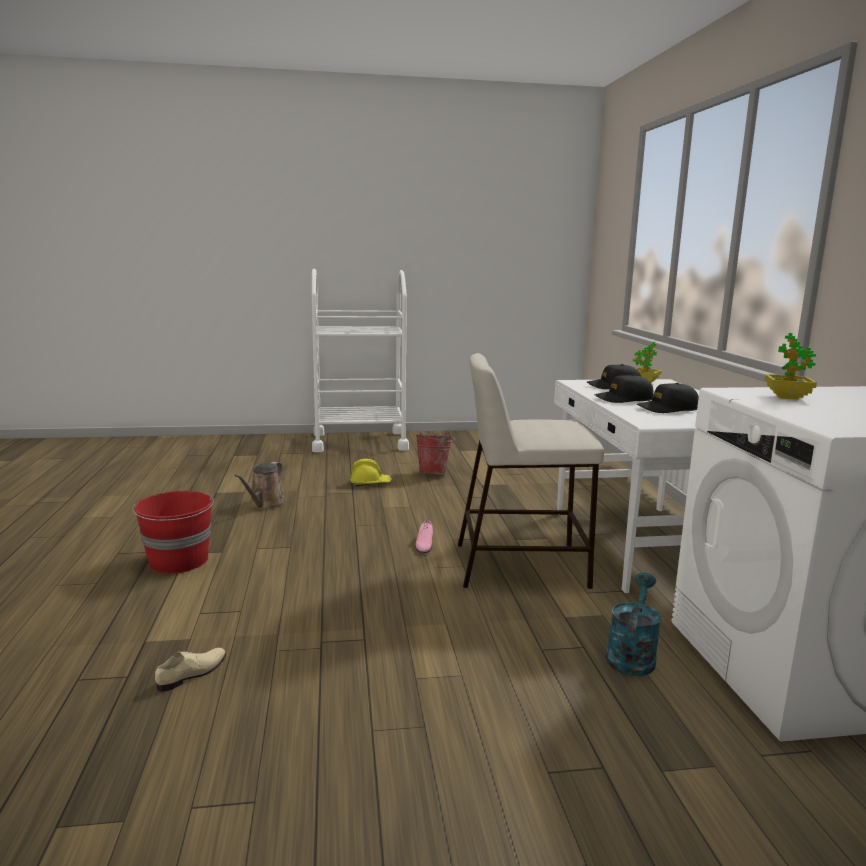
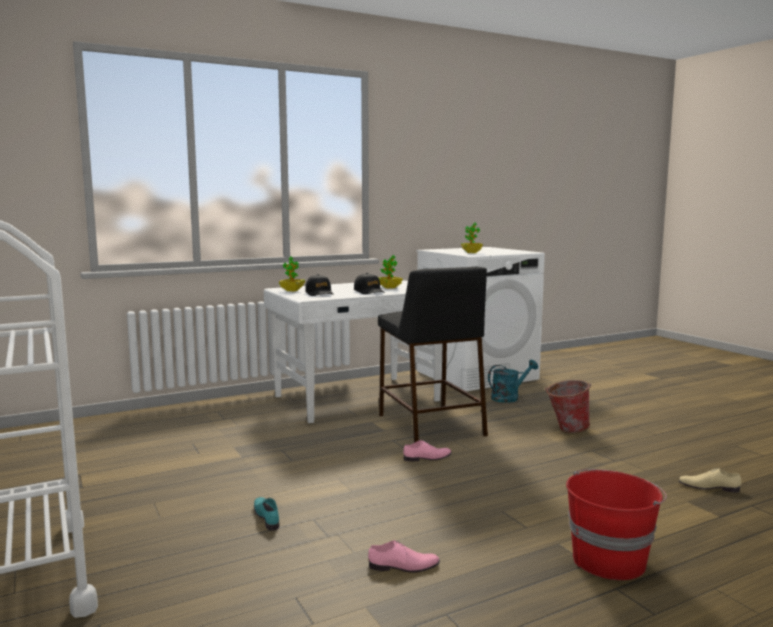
camera: 110 degrees left, 5 degrees down
(265, 504) = (404, 566): brown watering can -> pink shoe
(370, 483) = (267, 516): yellow hard hat -> turquoise shoe
(434, 473) = (204, 486): bucket -> bucket (566, 429)
(522, 565) = (429, 424): beige stool -> black stool
(631, 655) = (509, 397): turquoise watering can -> turquoise watering can turned 150 degrees clockwise
(667, 409) = (389, 287): black cap -> potted plant

